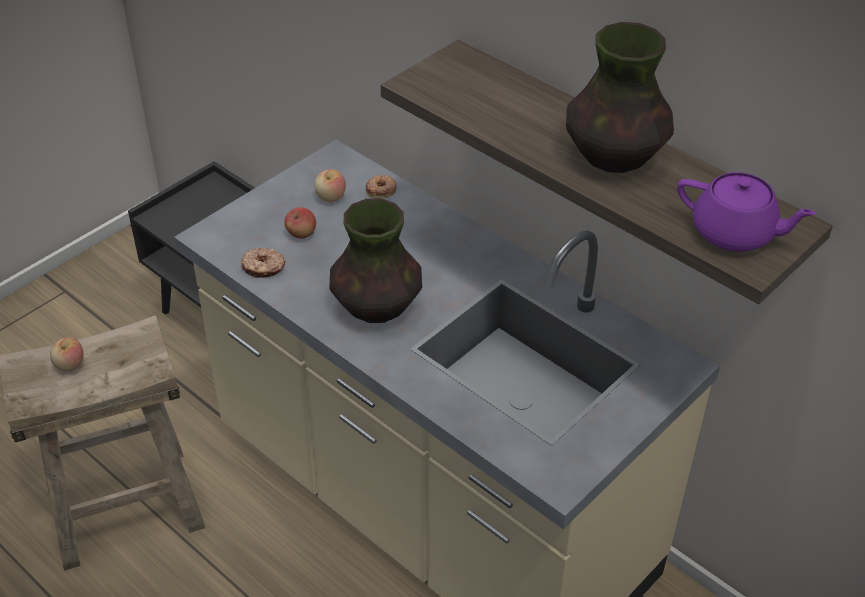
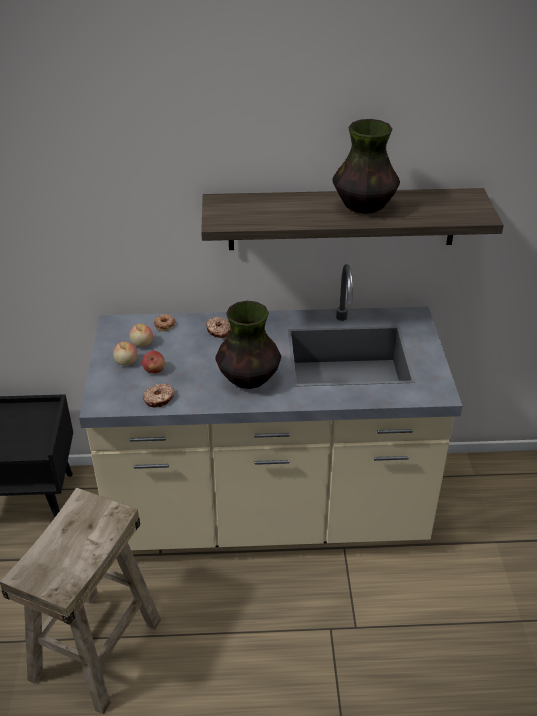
camera: 45 degrees left, 5 degrees down
(70, 365) = (58, 551): apple -> apple (126, 362)
(424, 233) = (218, 331): none -> donut
(735, 233) = (458, 209): purple teapot -> none

